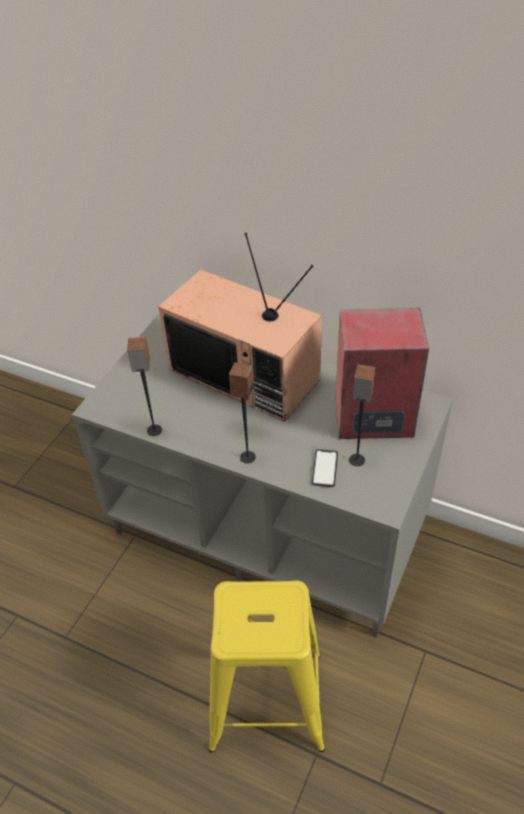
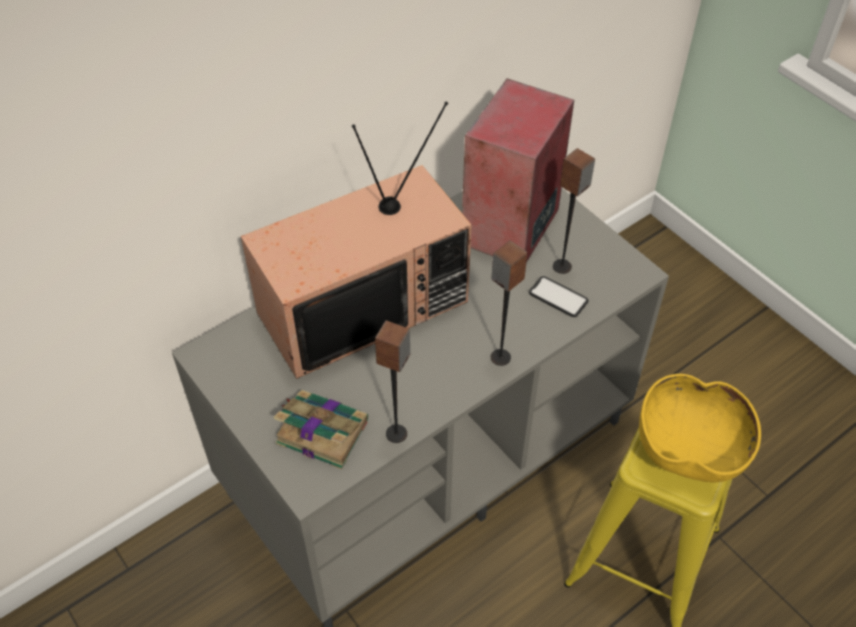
camera: 65 degrees left, 5 degrees up
(137, 396) = (320, 431): none -> book
(266, 621) = (690, 448): none -> yellow bowl

